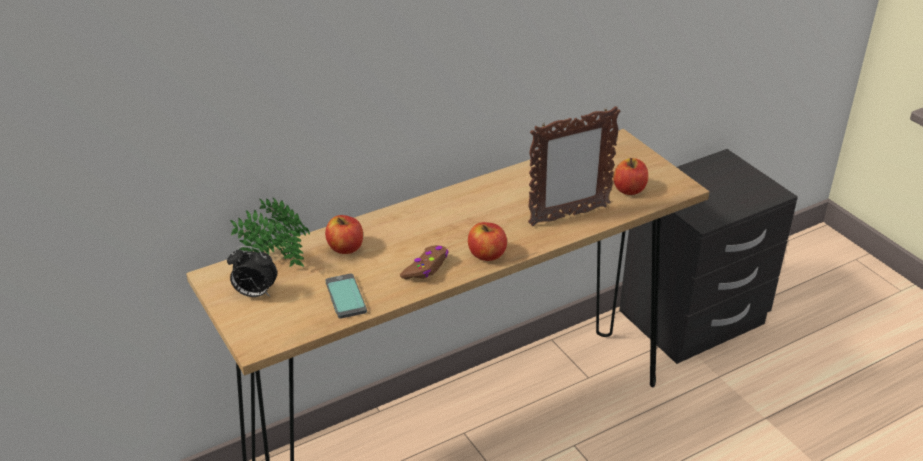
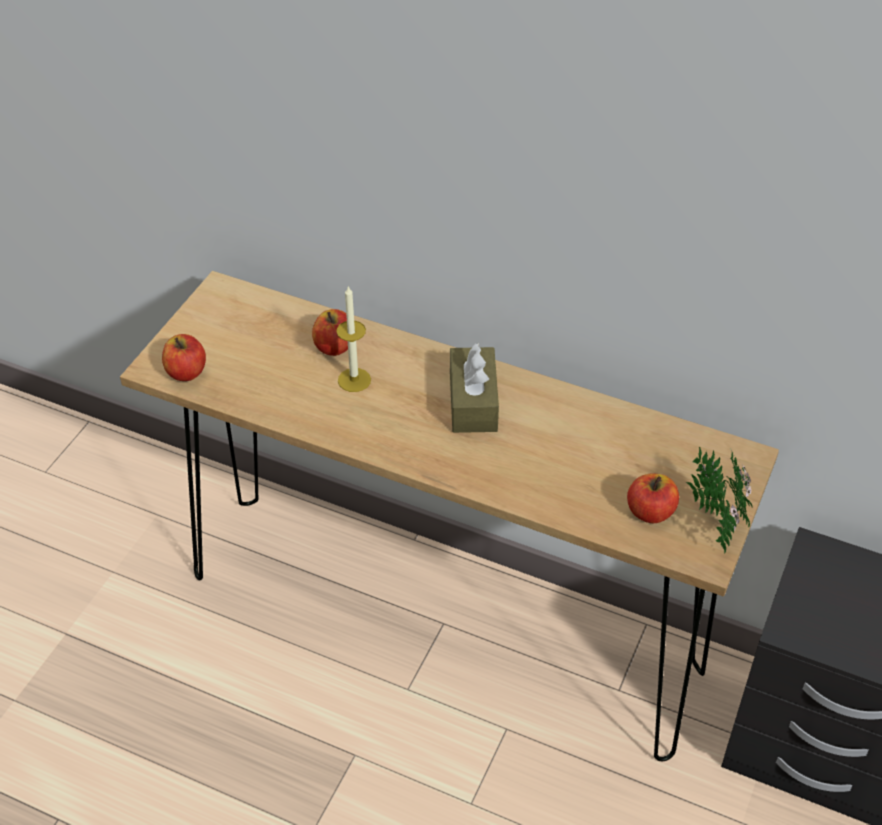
camera: 55 degrees right, 10 degrees up
(254, 294) = (218, 327): alarm clock -> none
(274, 259) = (275, 311): potted plant -> potted plant (714, 519)
(345, 297) = (262, 387): phone -> none
(389, 252) = (354, 380): none -> candle
(426, 268) = (353, 418): brown game controller -> none
(468, 213) = (473, 402): none -> brown tissue box
(487, 254) = (415, 452): apple -> apple (186, 372)
(568, 216) = (545, 483): picture frame -> none

